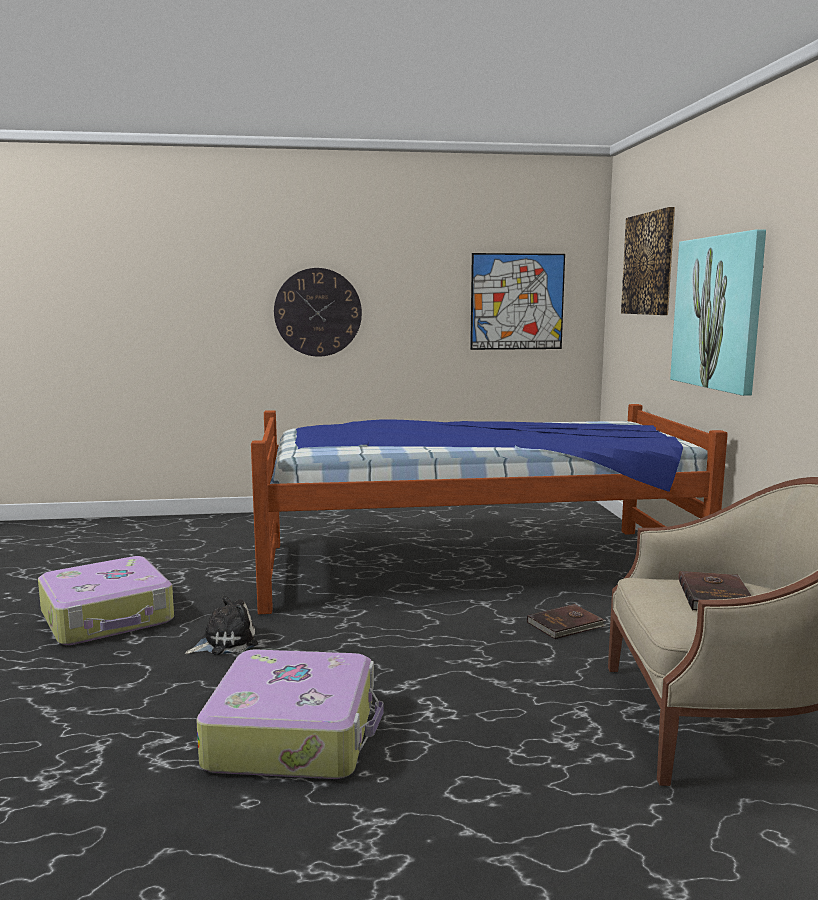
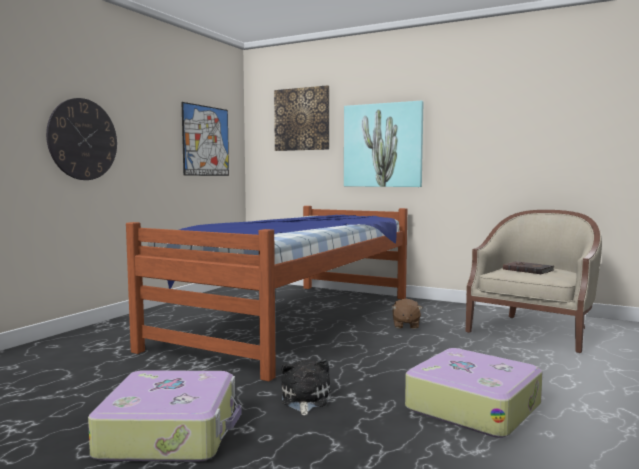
camera: 55 degrees left, 5 degrees down
(566, 625) = (405, 325): brown book -> brown plush toy

